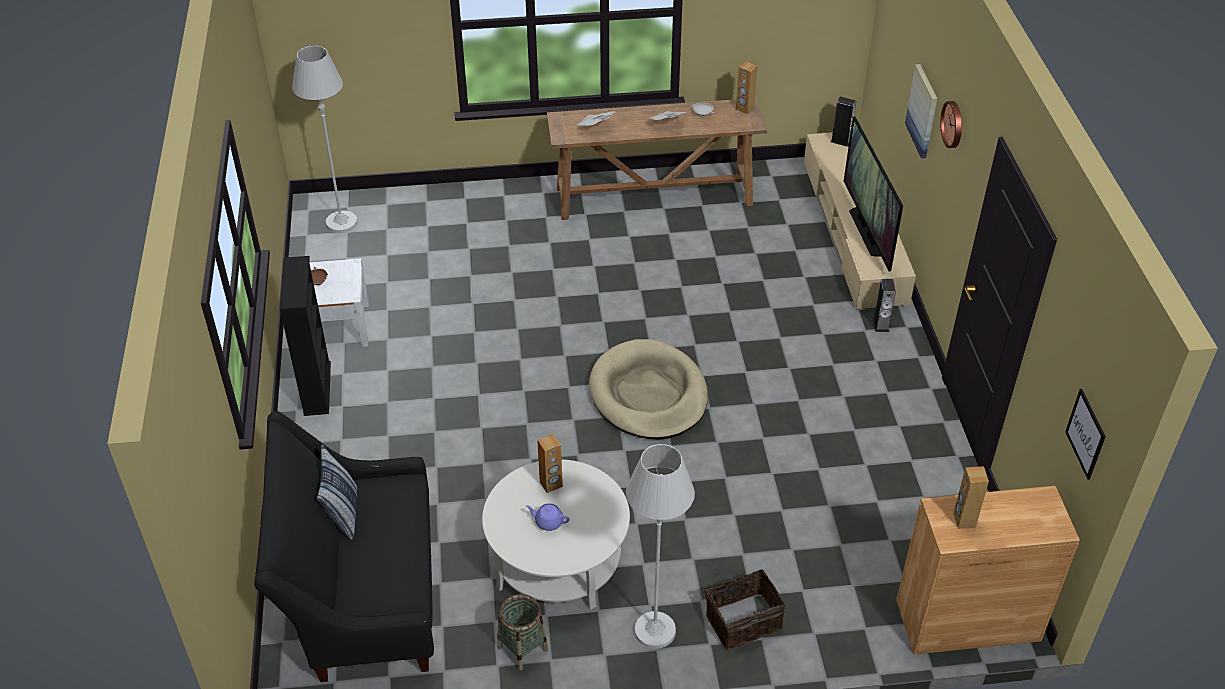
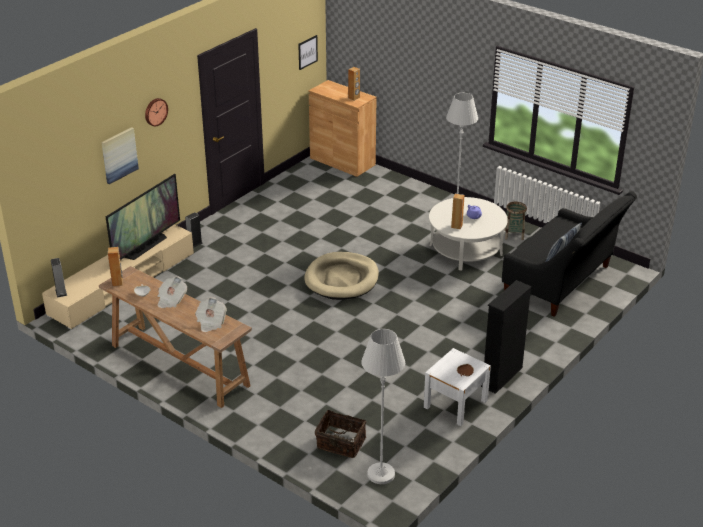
camera: 135 degrees left, 10 degrees down
(742, 620) = (419, 200): basket -> basket (340, 444)

